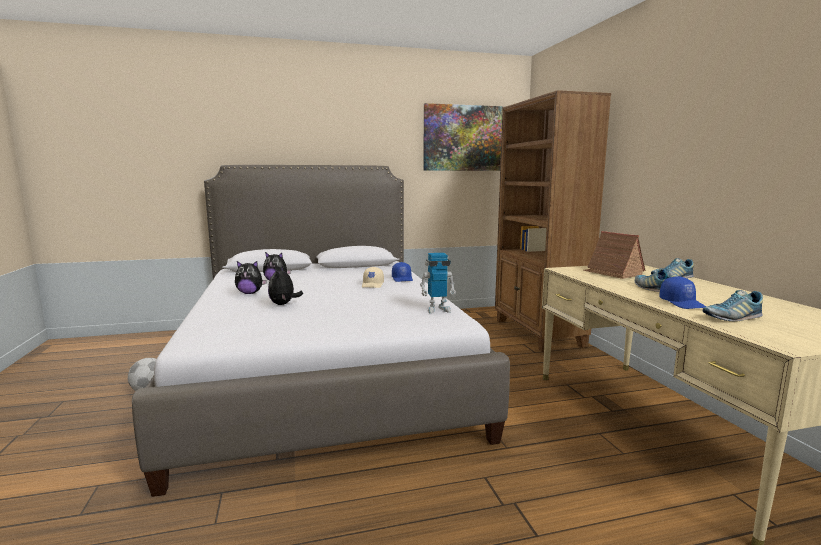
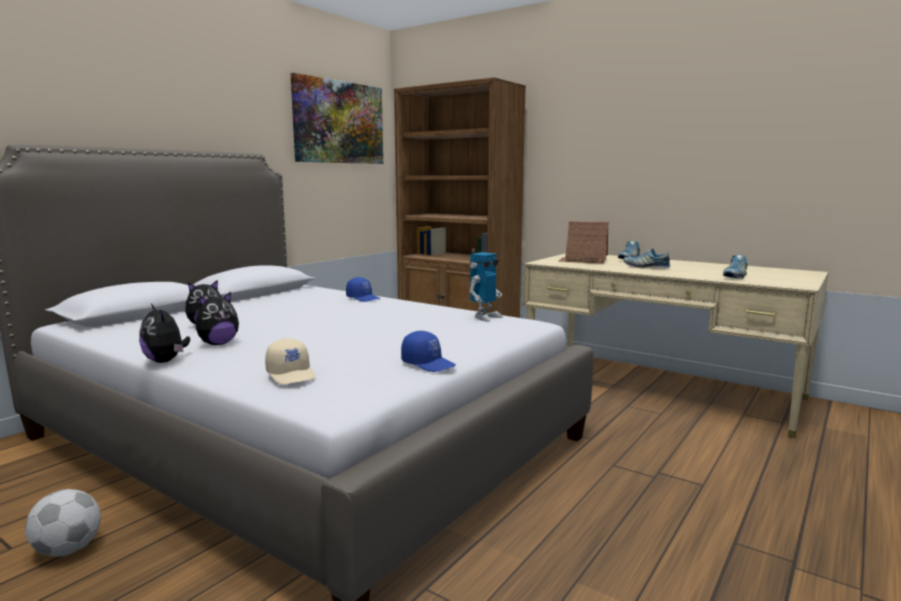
camera: 40 degrees left, 0 degrees up
(283, 304) = (315, 344): plush toy -> plush toy (166, 361)
(373, 285) = (350, 308): beige cap -> beige cap (292, 375)
(682, 303) = (688, 273): blue cap -> blue cap (428, 364)

